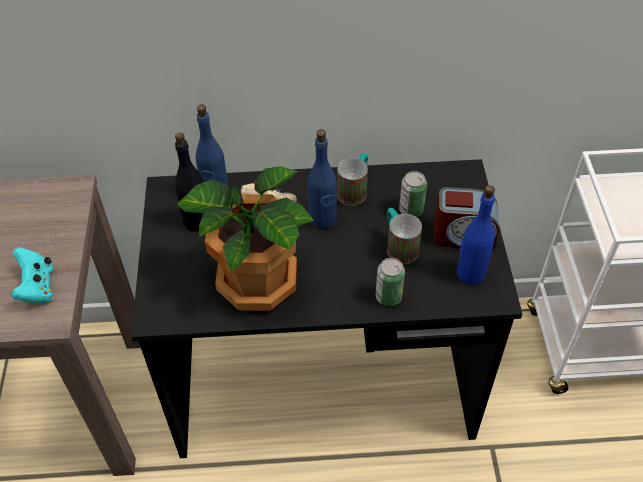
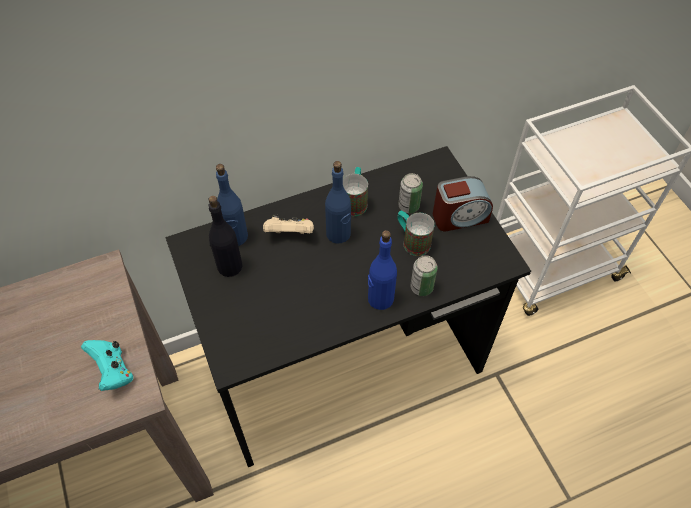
camera: 20 degrees left, 5 degrees up
(256, 280) = (305, 305): potted plant -> none
(470, 273) = (478, 248): blue bottle -> blue bottle (380, 299)

